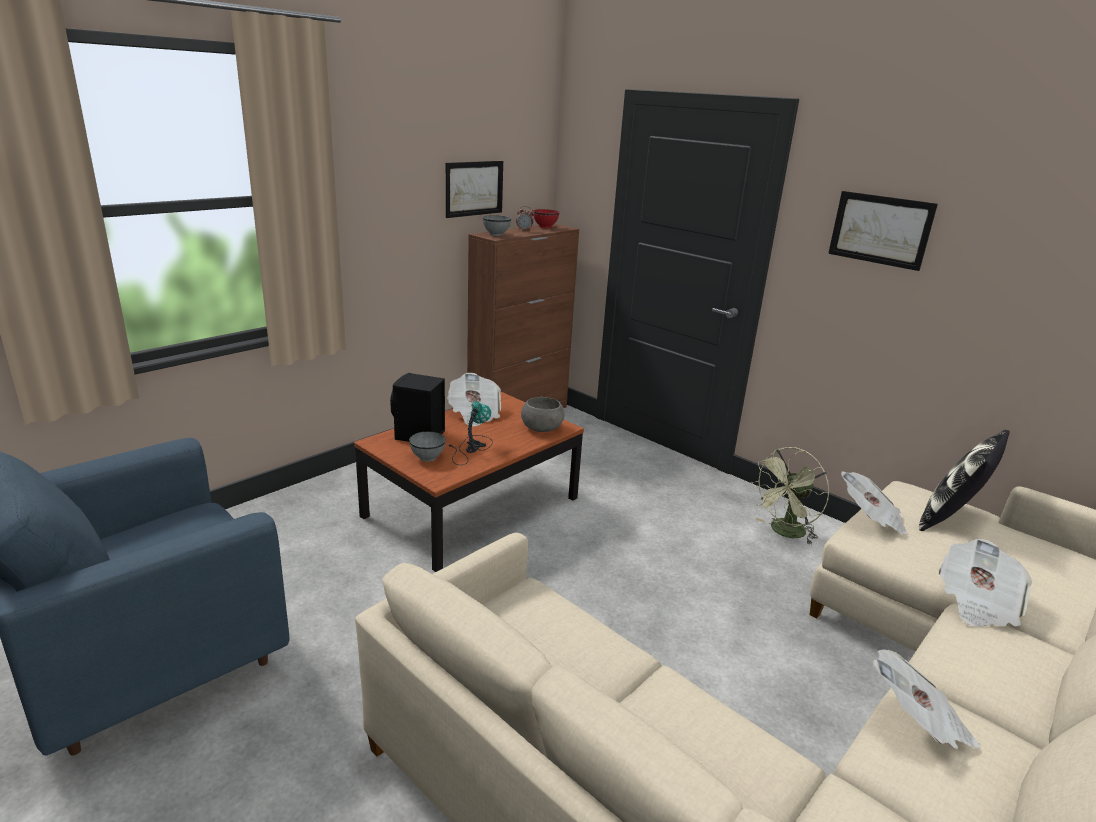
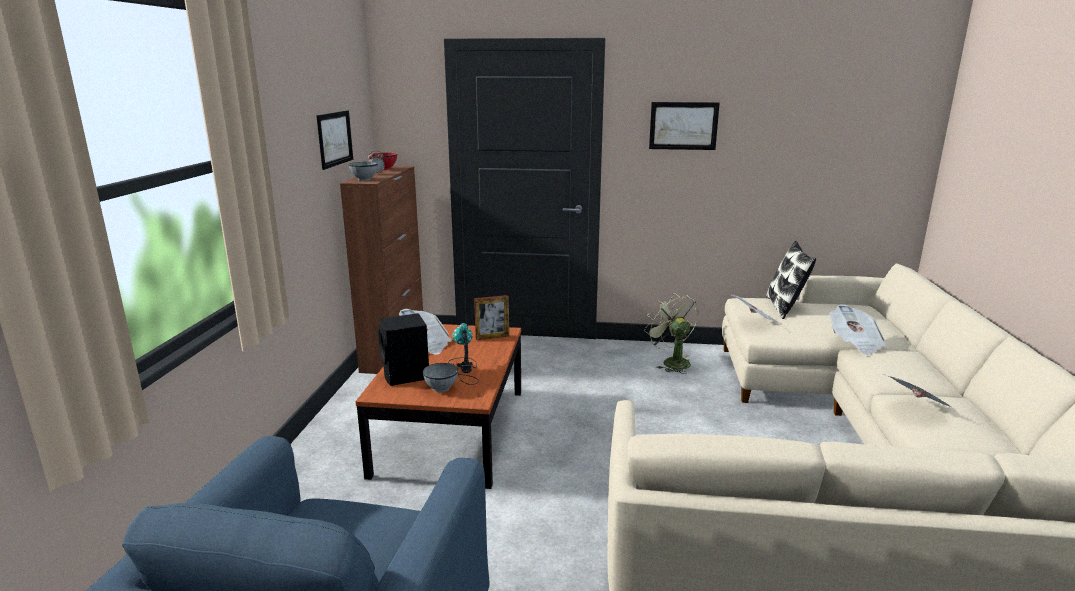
camera: 35 degrees left, 5 degrees down
(542, 428) = (492, 337): grey bowl -> picture frame
(784, 532) = (671, 362): green fan -> green fan turned 135 degrees clockwise

